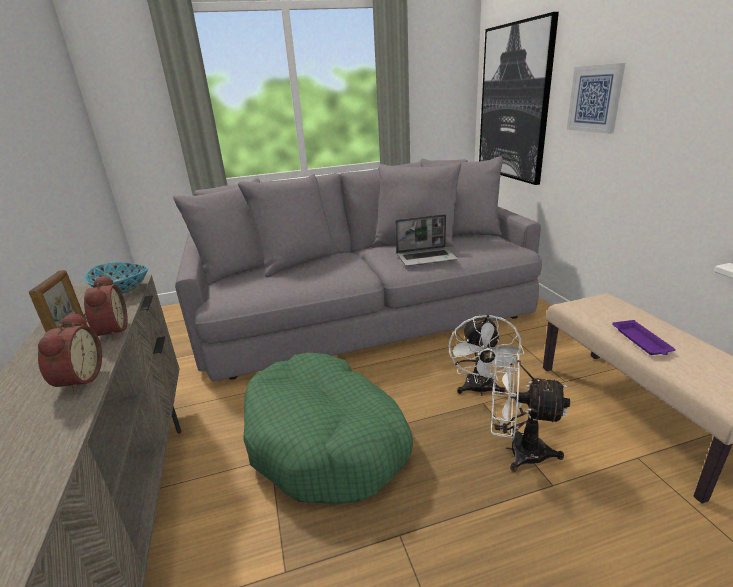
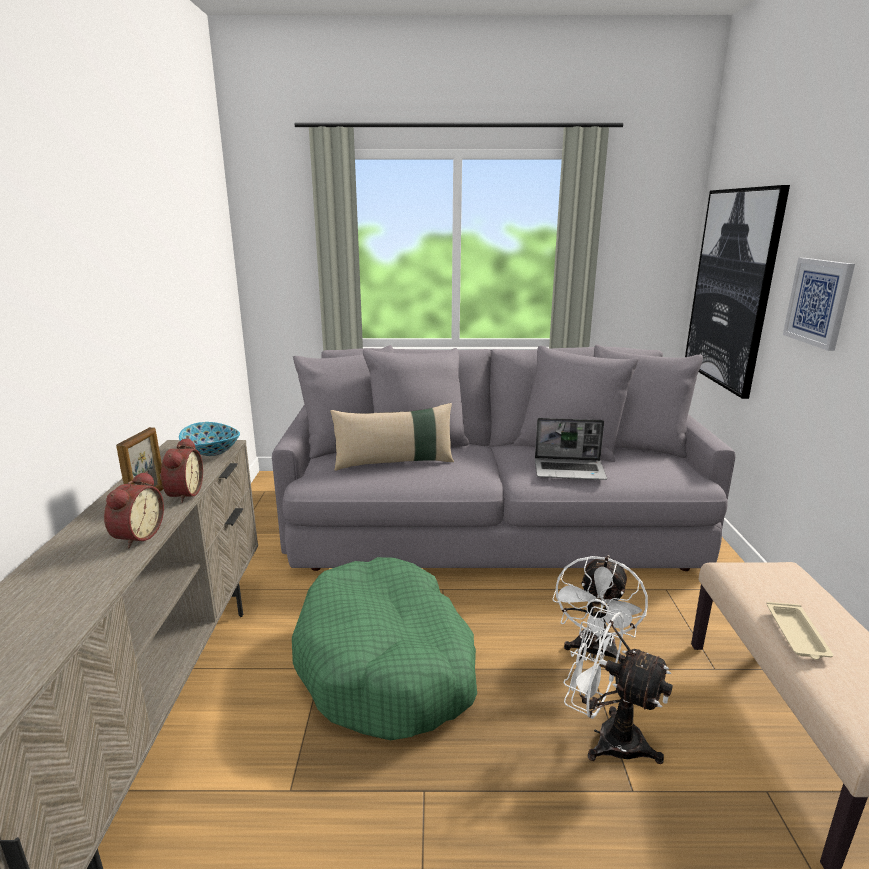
camera: 15 degrees right, 5 degrees down
(285, 275) = (394, 462): none -> beige pillow
(642, 341) = (797, 635): purple tray -> beige tray

